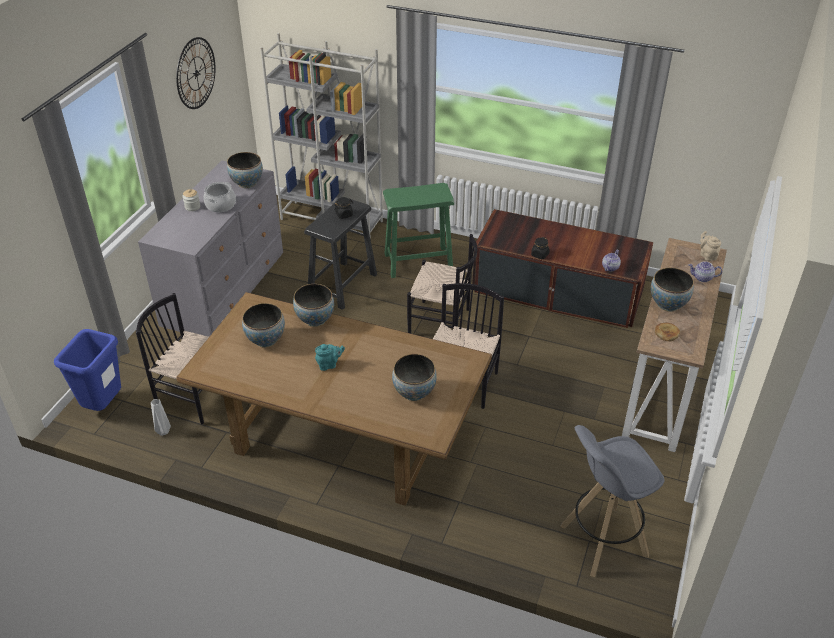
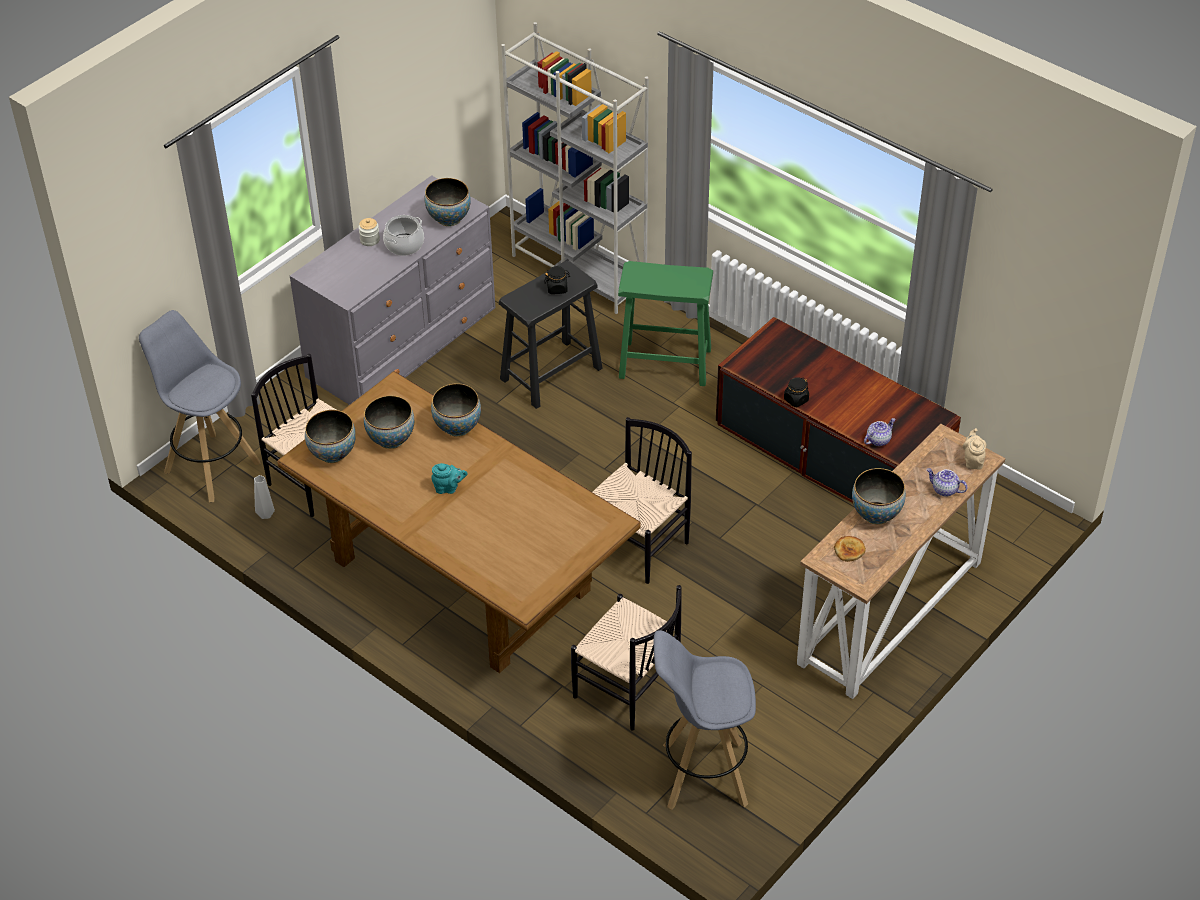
camera: 20 degrees right, 5 degrees up
(104, 406) = (211, 465): blue trash can -> grey stool
(196, 73) = (412, 66): wall clock -> none
(414, 392) = (527, 546): bowl -> bowl (333, 453)
(442, 323) = (653, 458): black chair -> black chair (630, 689)

